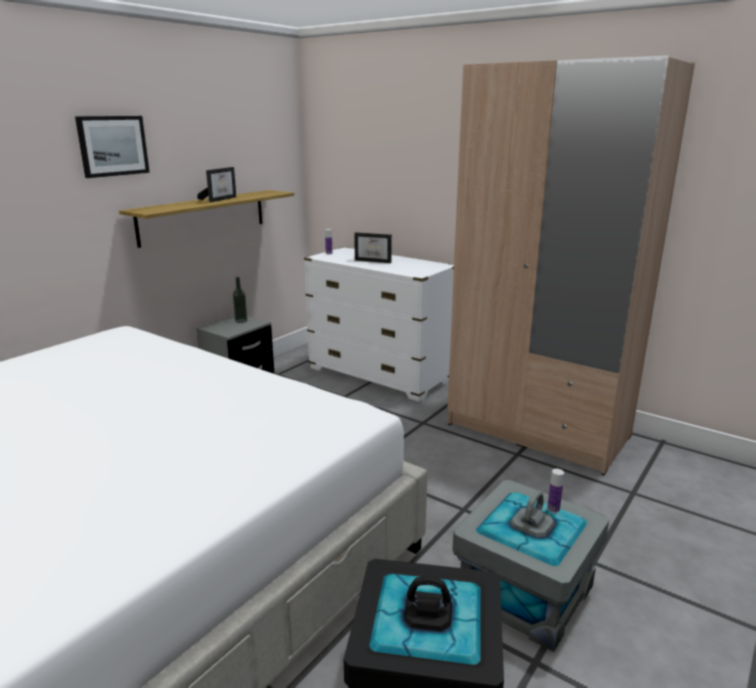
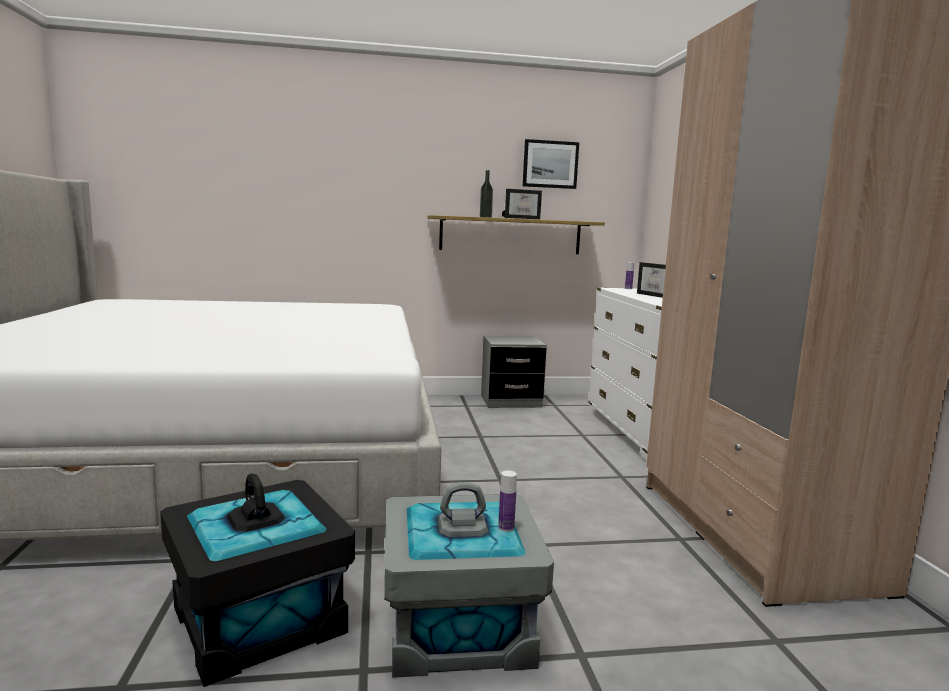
camera: 45 degrees right, 10 degrees down
(113, 146) = (432, 162): picture -> picture (550, 164)
(241, 321) = (525, 339): bottle -> bottle (485, 217)

